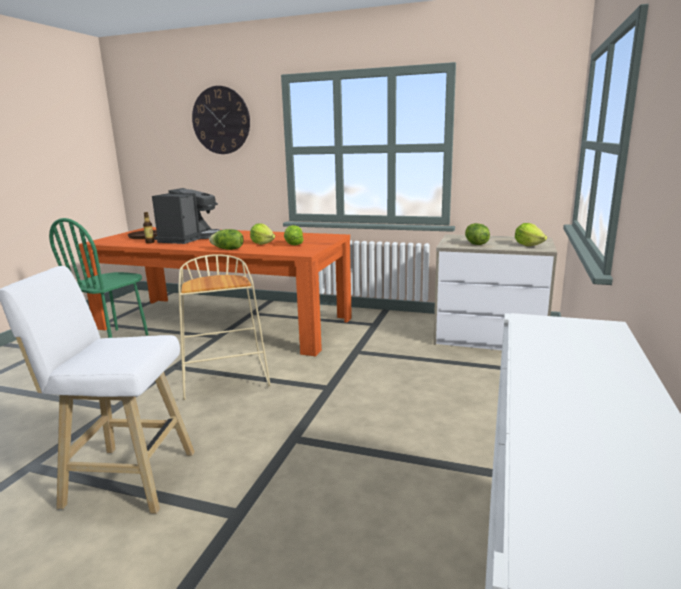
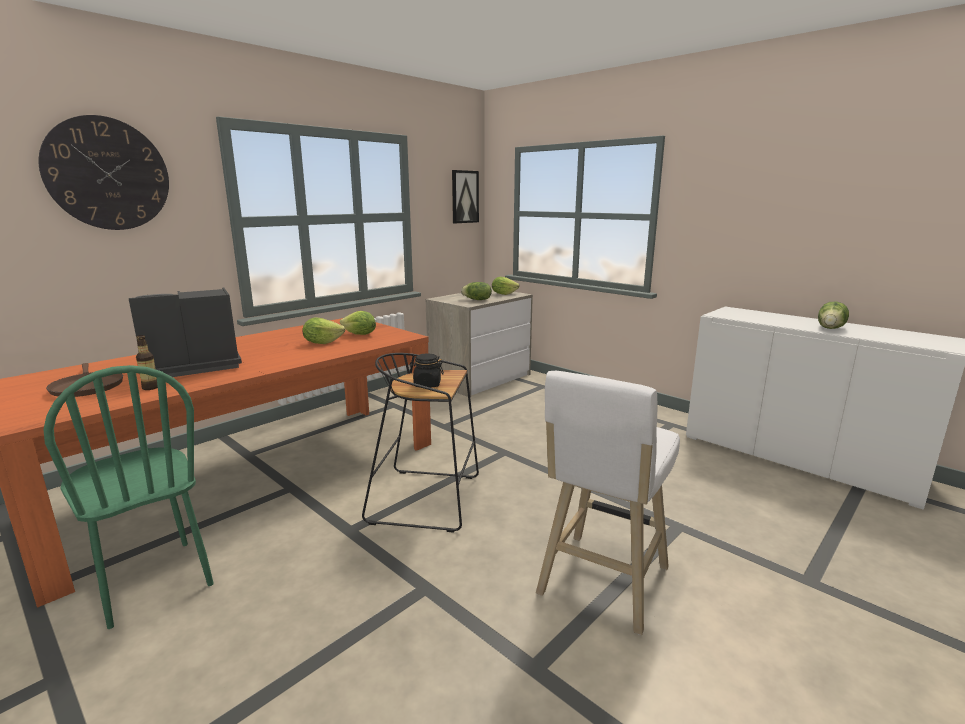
camera: 65 degrees left, 0 degrees up
(189, 238) = (190, 367): coffee machine -> coffee machine turned 75 degrees counterclockwise
(205, 282) = (427, 384): none -> black jar
(226, 378) = (427, 499): beige stool -> black stool
(228, 249) = (319, 356): lettuce -> lettuce (831, 328)
(540, 124) = (464, 197): none -> picture

